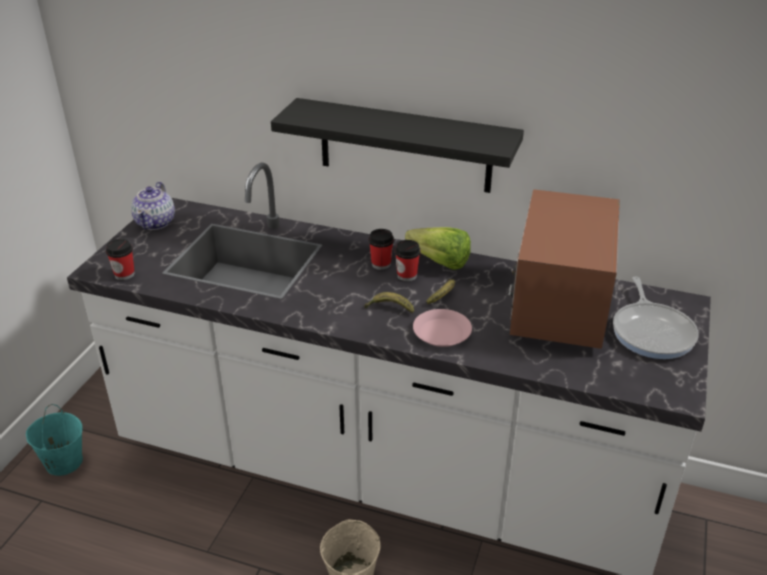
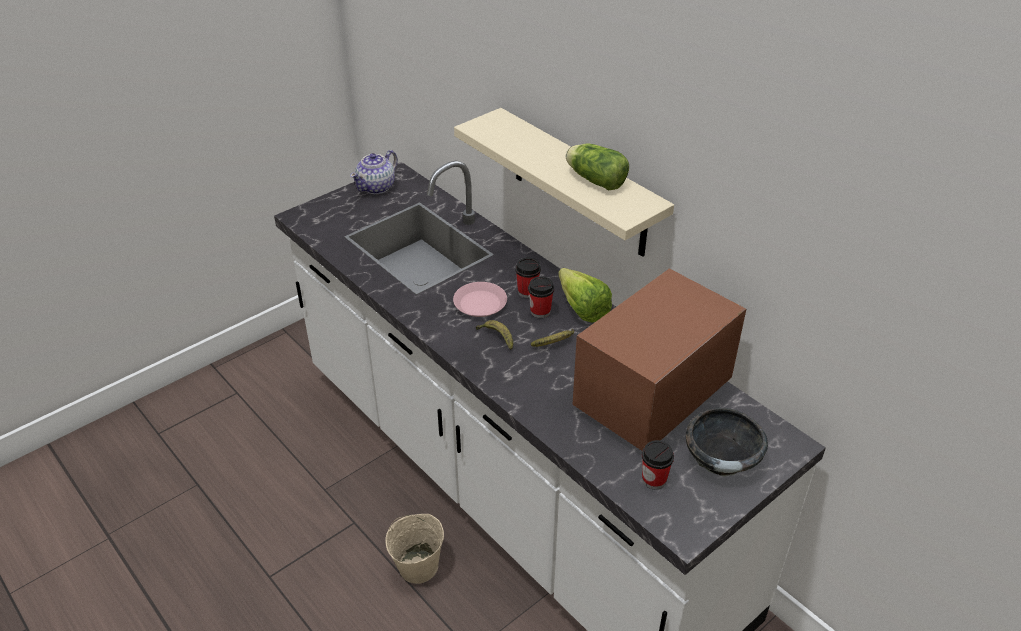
camera: 30 degrees right, 5 degrees up
(63, 462) = (270, 368): turquoise bucket -> none
(124, 274) = (316, 228): cup -> cup (654, 480)
(405, 146) = (579, 184): black shelf -> beige shelf
(441, 129) = (594, 179): none -> lettuce
(441, 333) = (520, 378): pink plate -> pink plate (479, 304)
(652, 332) = (722, 458): frying pan -> black bowl

